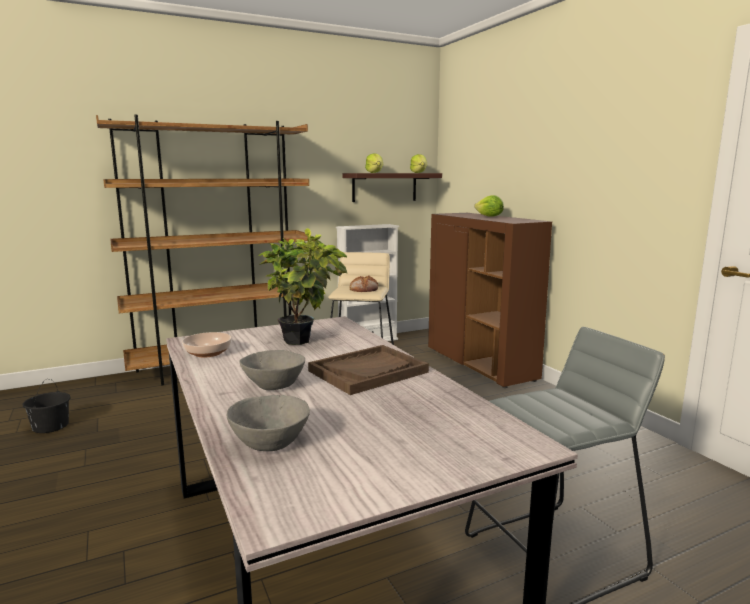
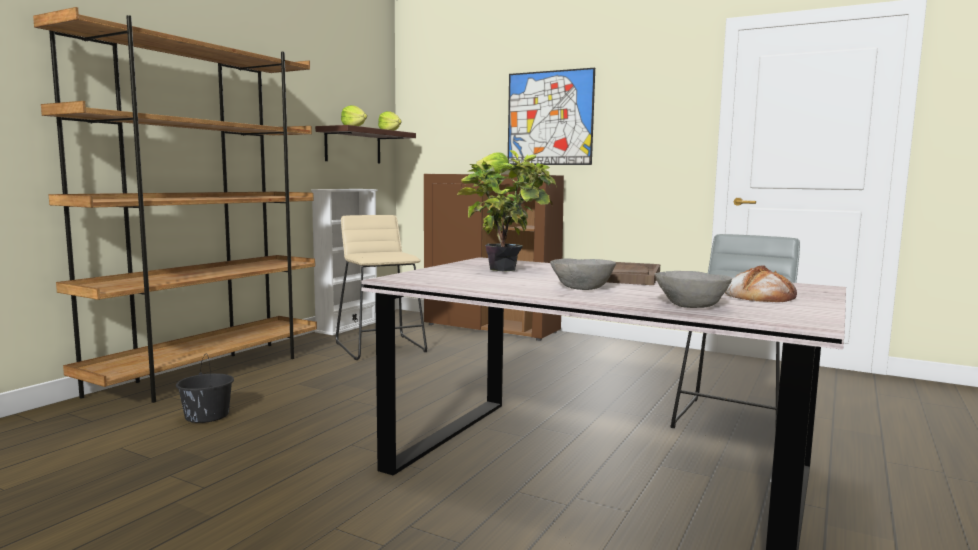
camera: 35 degrees left, 5 degrees down
(51, 426) = (56, 471): black bucket -> black bucket (207, 416)
(207, 353) = (449, 282): bowl -> none
(364, 289) = (387, 253): bread -> bread (759, 296)
(546, 159) = (549, 118): none -> picture

